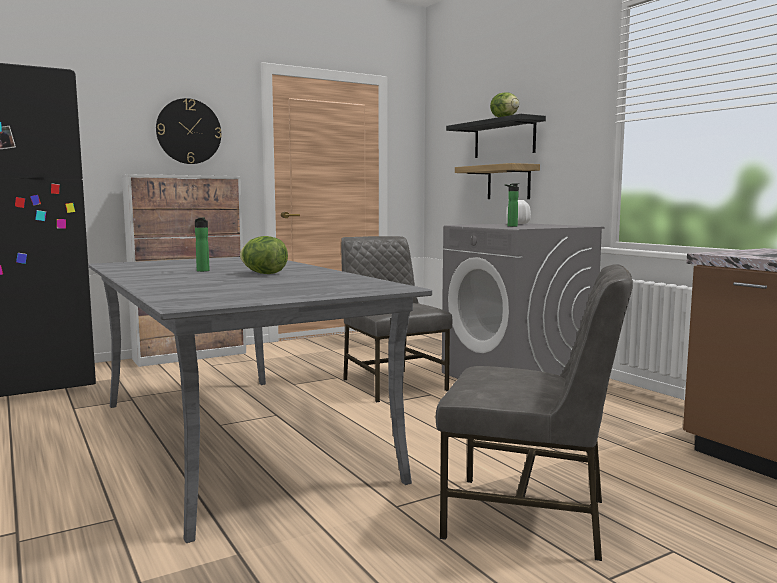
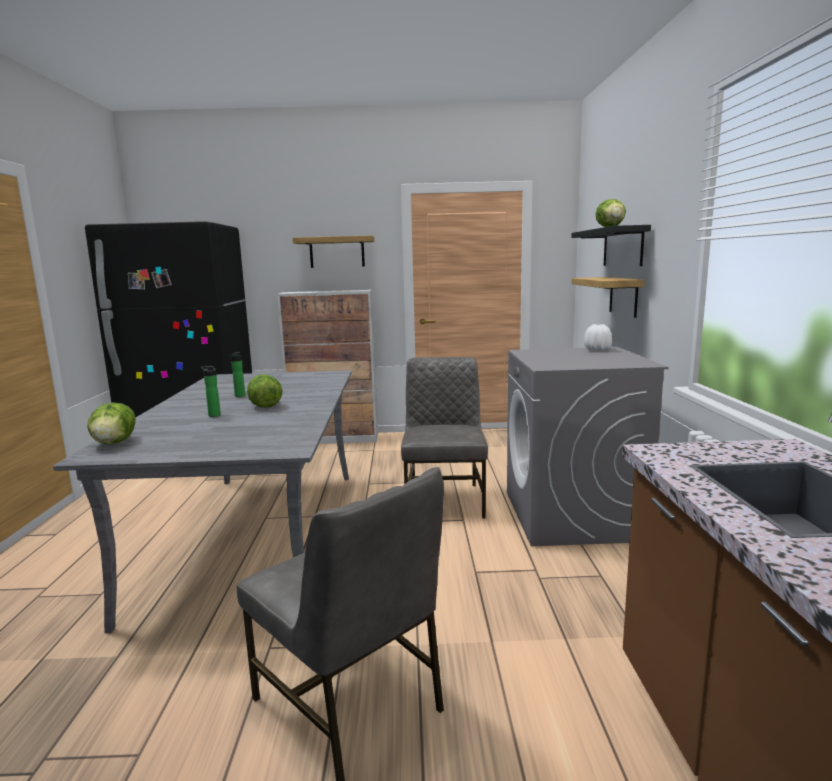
camera: 30 degrees right, 5 degrees up
(179, 298) = (114, 443): none -> lettuce
(189, 131) = (337, 252): wall clock -> shelf
(510, 226) = (557, 360): bottle -> bottle (213, 415)

